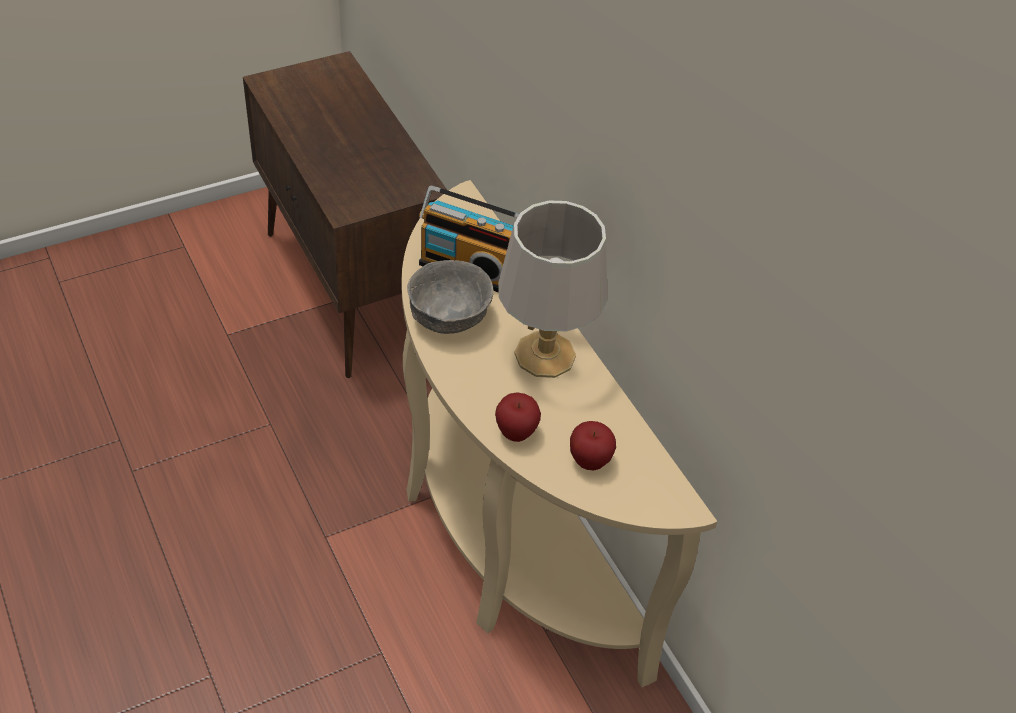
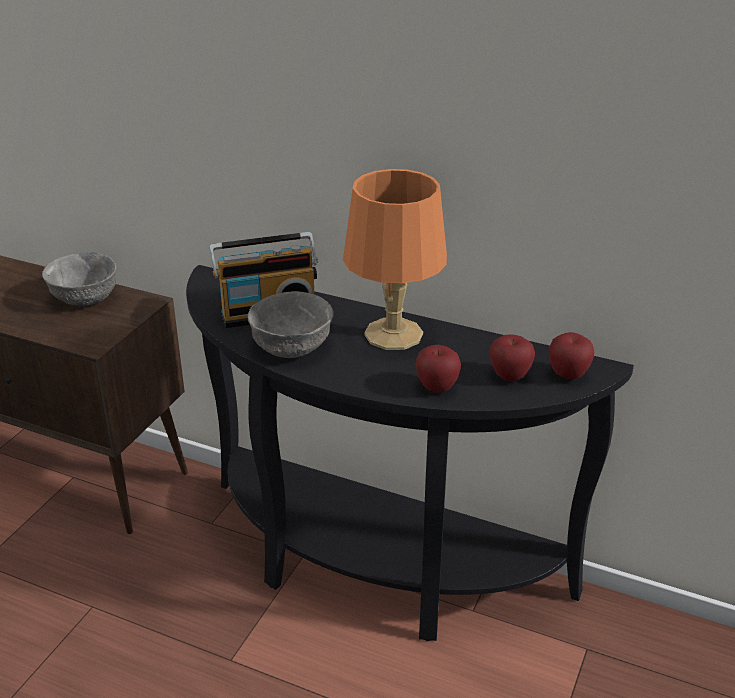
camera: 35 degrees left, 15 degrees down
(382, 155) = (84, 298): none -> grey bowl
(501, 534) = (371, 567): beige console table -> black console table
(546, 355) = (395, 334): grey table lamp -> orange table lamp
(642, 493) = (568, 375): none -> apple

